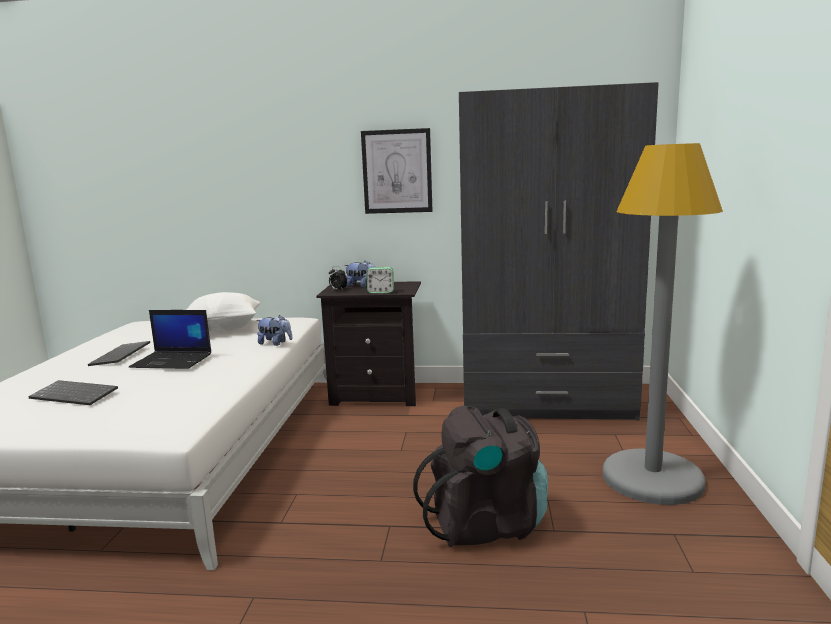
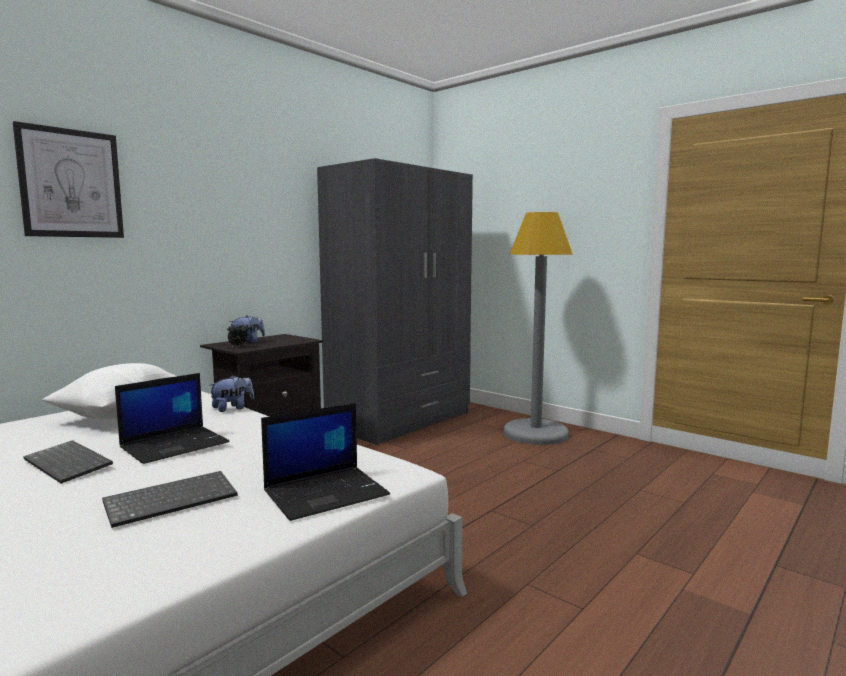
camera: 55 degrees left, 5 degrees down
(110, 425) = (327, 492): none -> laptop
(380, 292) = (288, 342): alarm clock -> none
(397, 171) = (261, 225): picture -> picture (71, 183)
(486, 524) = (528, 483): black backpack -> none

